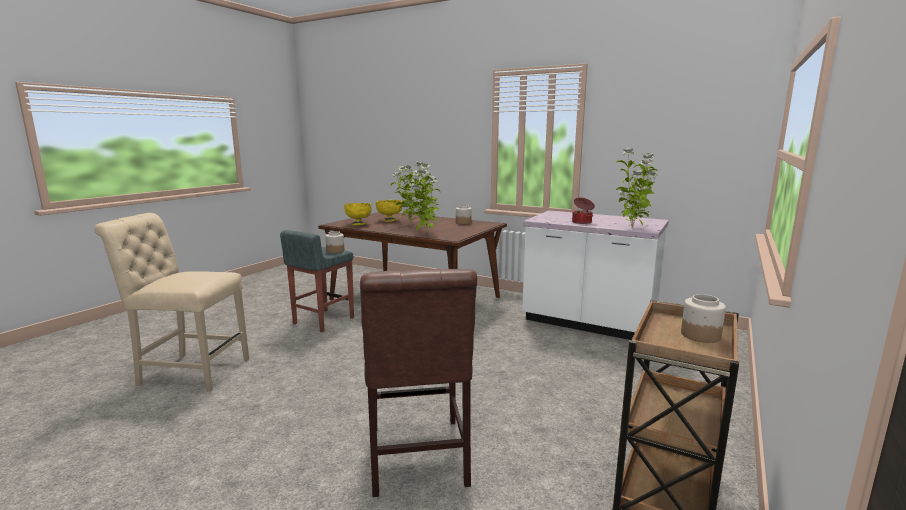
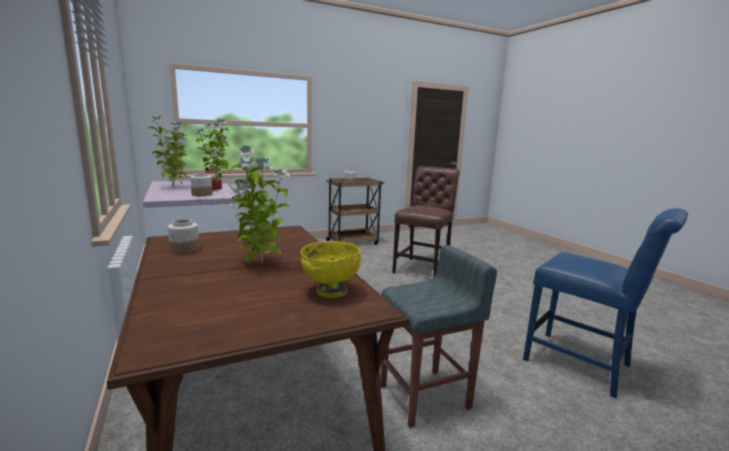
camera: 145 degrees left, 0 degrees up
(190, 371) = (583, 365): beige chair -> blue chair
(335, 251) = (406, 293): jar -> jar (201, 194)
(389, 220) = (252, 290): yellow bowl -> none
(425, 234) = (296, 240): potted plant -> potted plant (174, 187)

